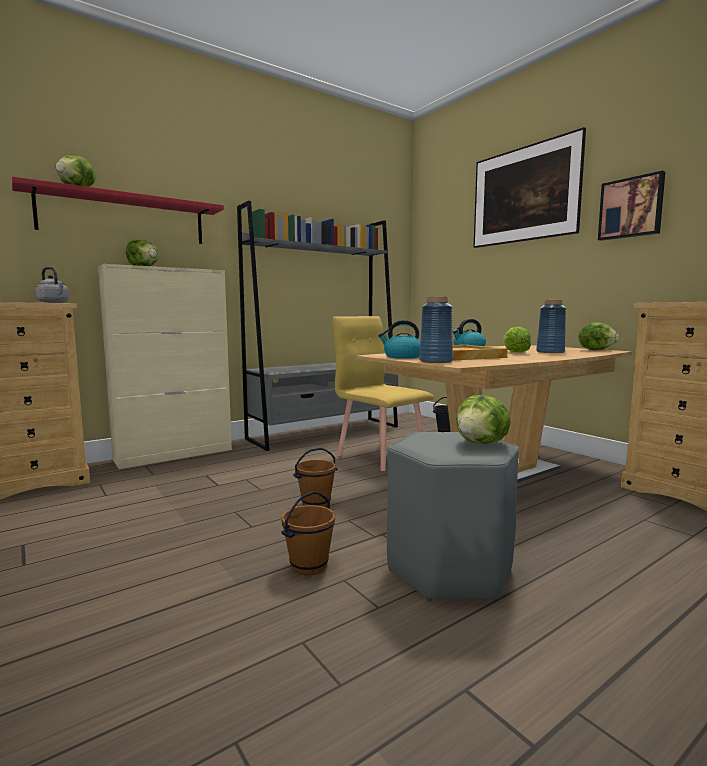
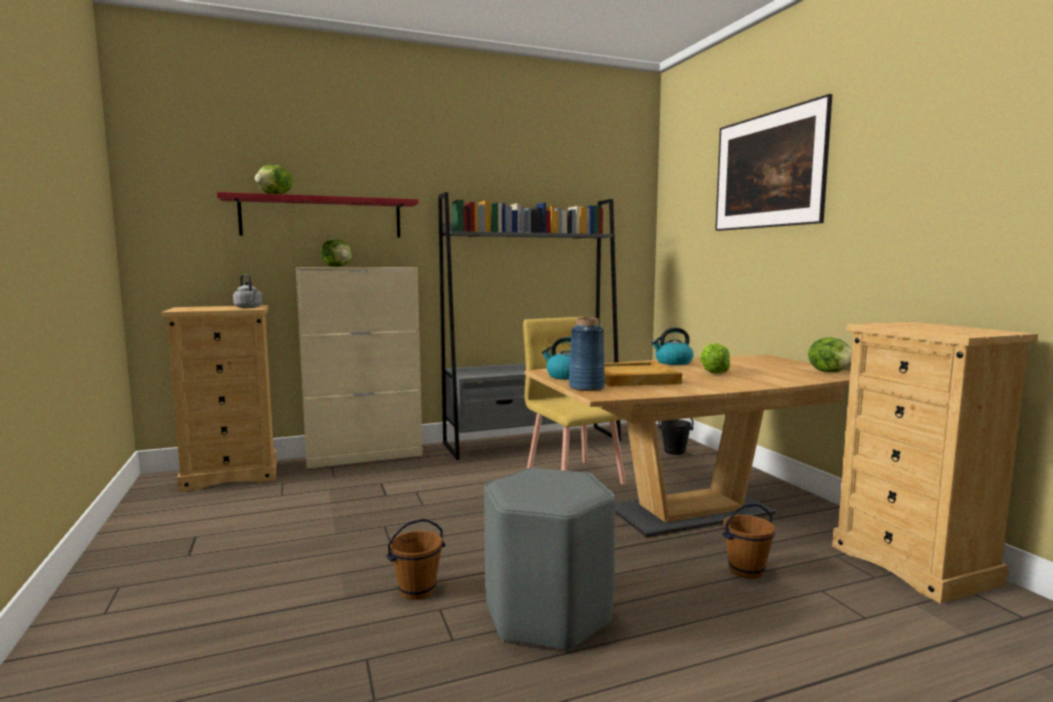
camera: 15 degrees right, 0 degrees up
(315, 504) = (466, 526): brown bucket -> brown bucket (746, 570)
(482, 443) = (576, 489): lettuce -> none
(550, 352) = (760, 373): blue vase -> none
(631, 208) = (878, 197): picture -> none

